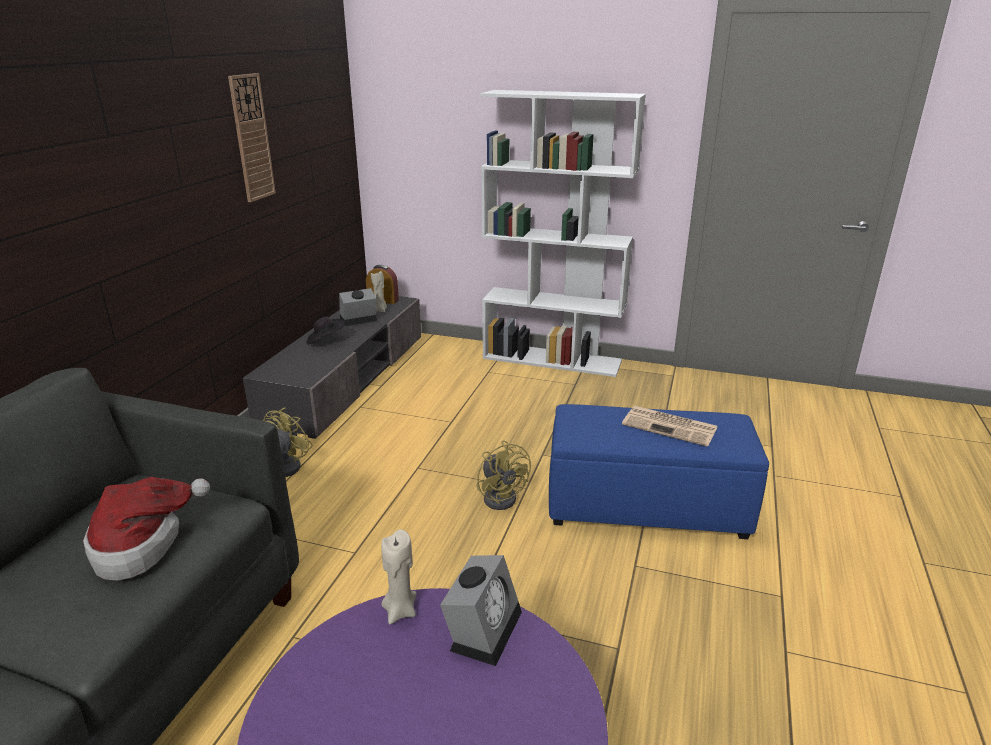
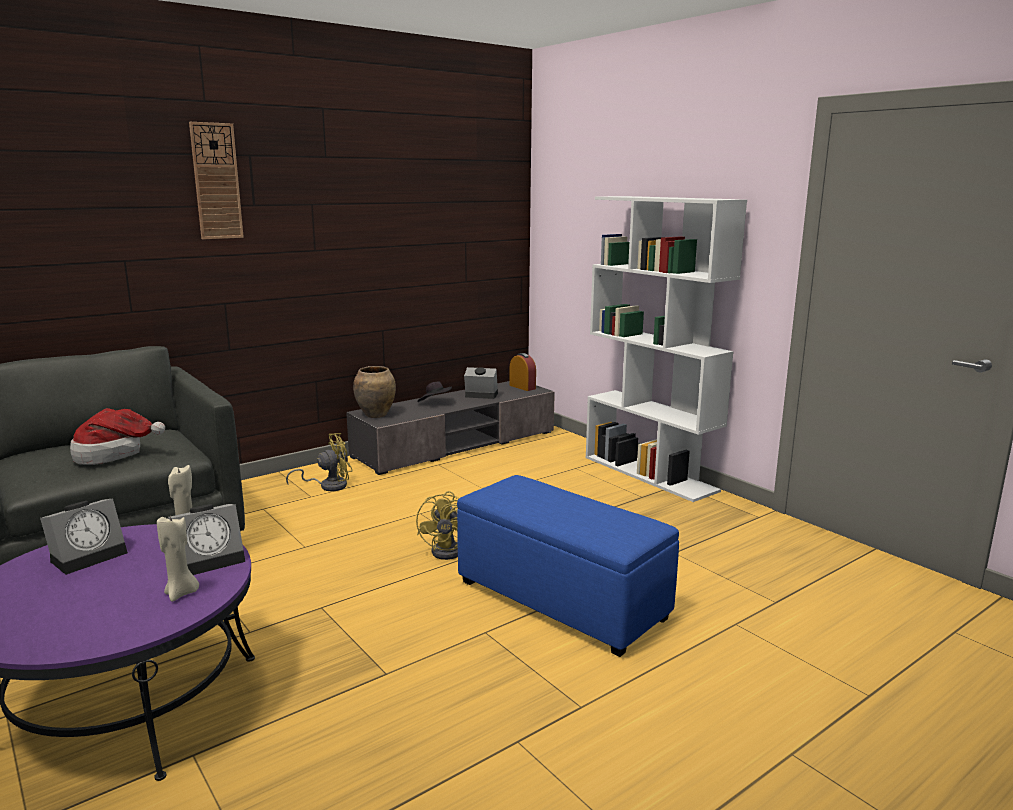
camera: 35 degrees right, 10 degrees down
(251, 138) = (394, 223): wall clock -> wall clock (216, 181)
(285, 372) = (376, 415): none -> brown vase
(335, 698) = (90, 555): none -> alarm clock
(380, 310) = (508, 393): beige candle -> beige candle (181, 593)
(671, 426) = (577, 511): newspaper -> none

